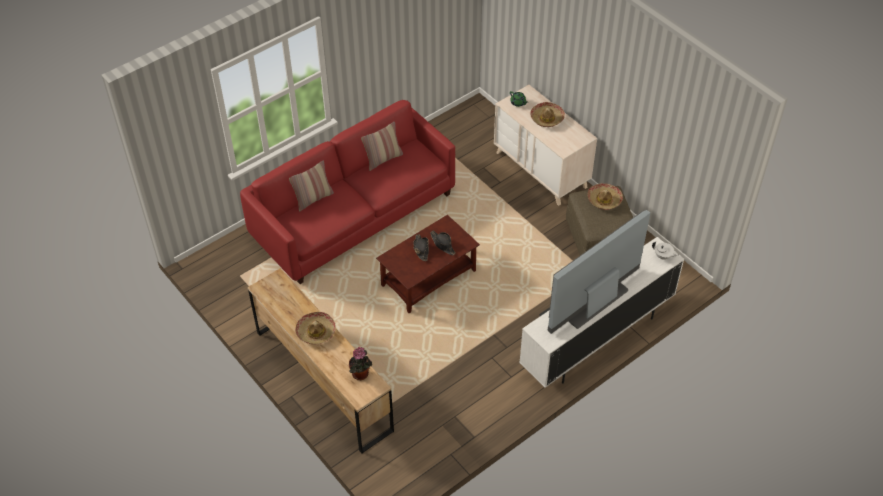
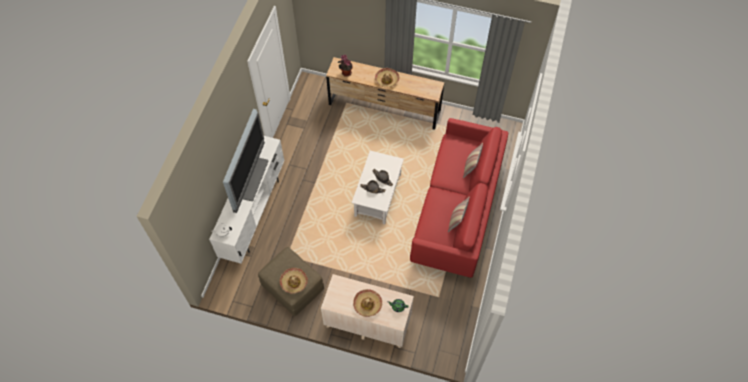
camera: 145 degrees right, 10 degrees up
(429, 277) = (378, 196): brown coffee table -> white coffee table

